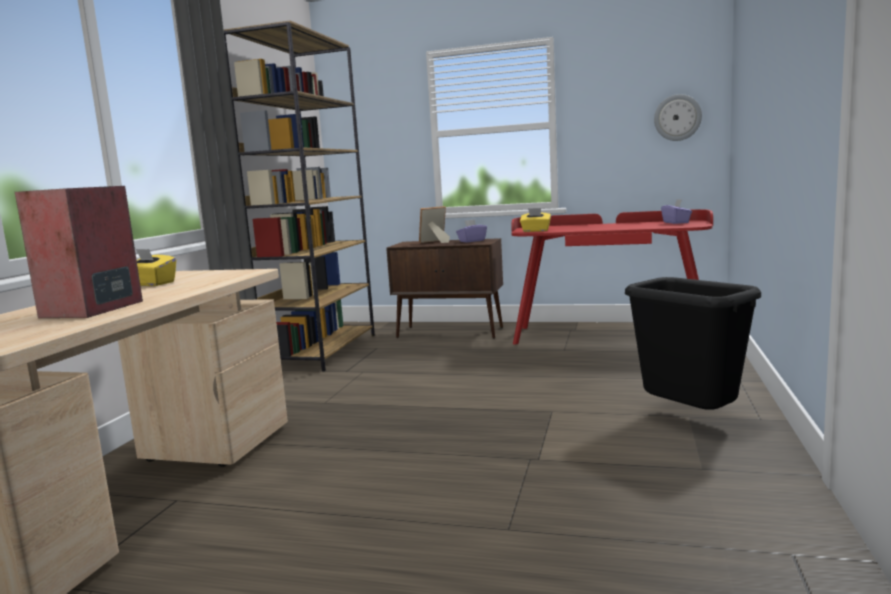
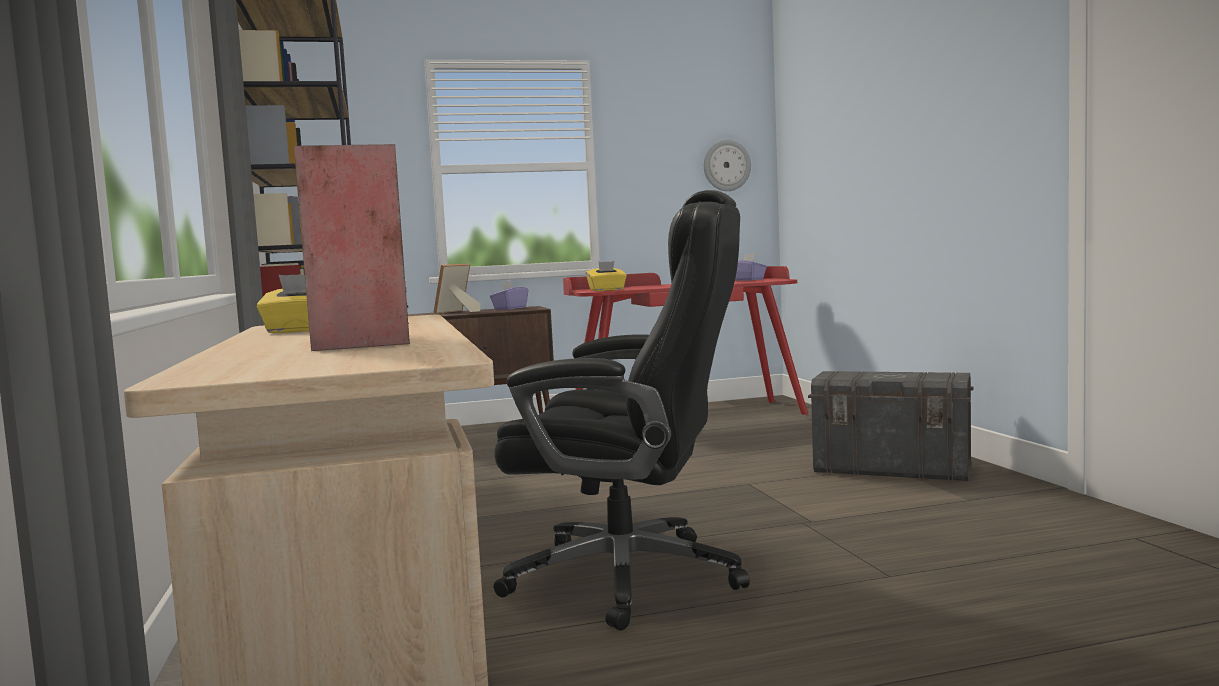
camera: 30 degrees left, 5 degrees down
(347, 479) = (631, 578): none -> black office chair
(689, 420) = (892, 469): black trash can -> grey storage box

